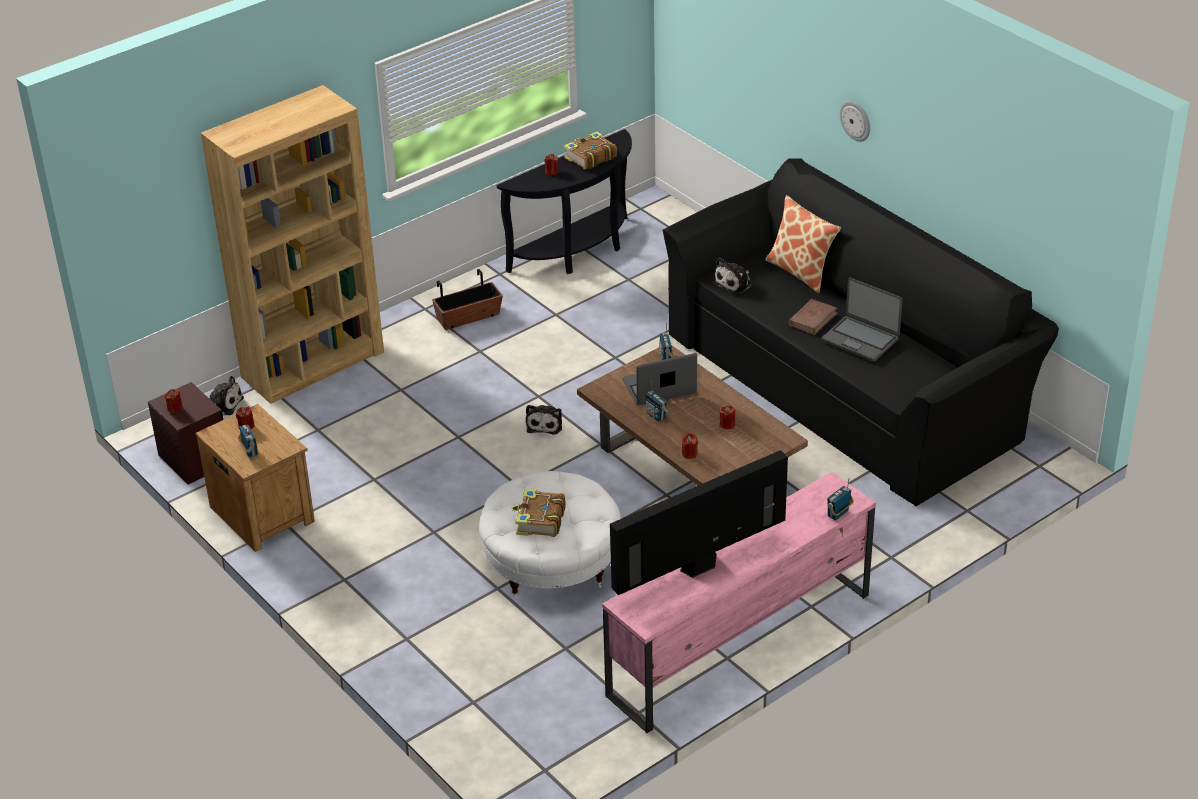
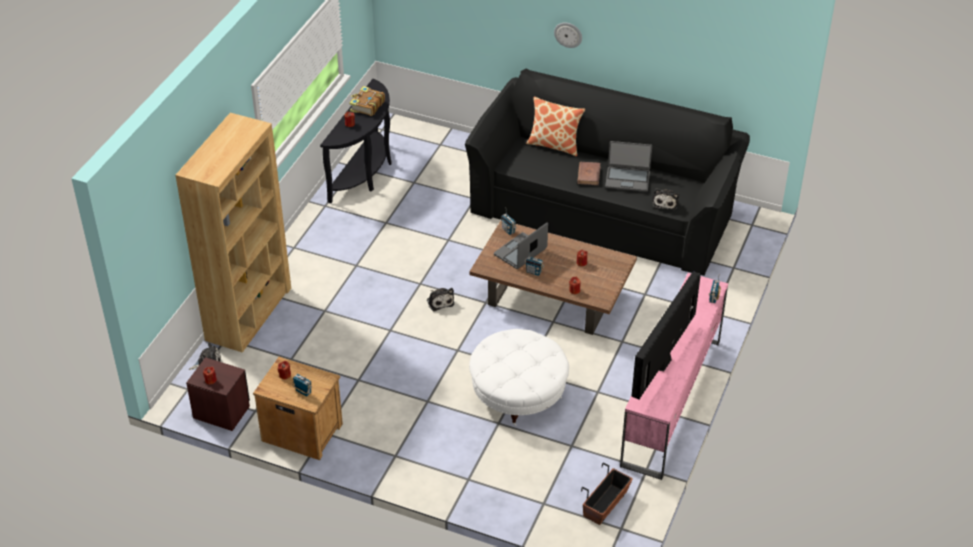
camera: 30 degrees left, 5 degrees up
(468, 317) = (328, 243): planter -> planter (605, 504)
(539, 521) = (519, 369): book -> none
(734, 283) = (520, 166): plush toy -> plush toy (665, 202)

